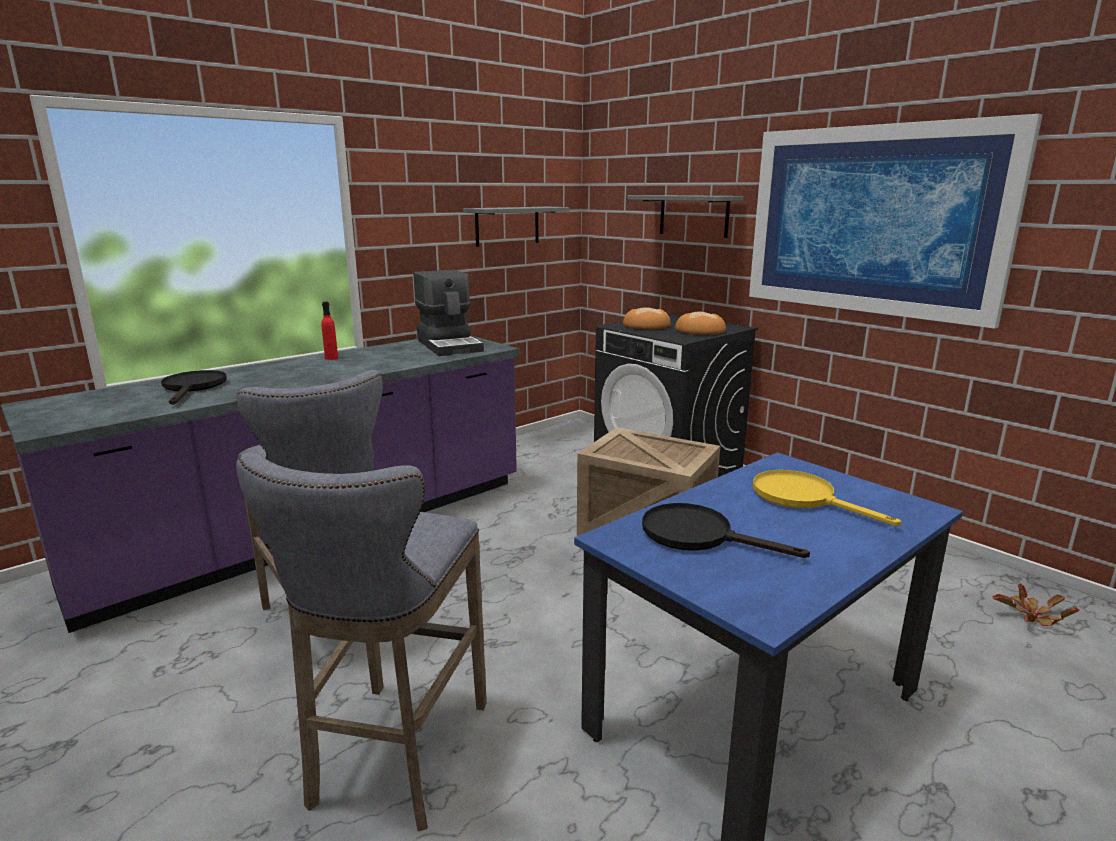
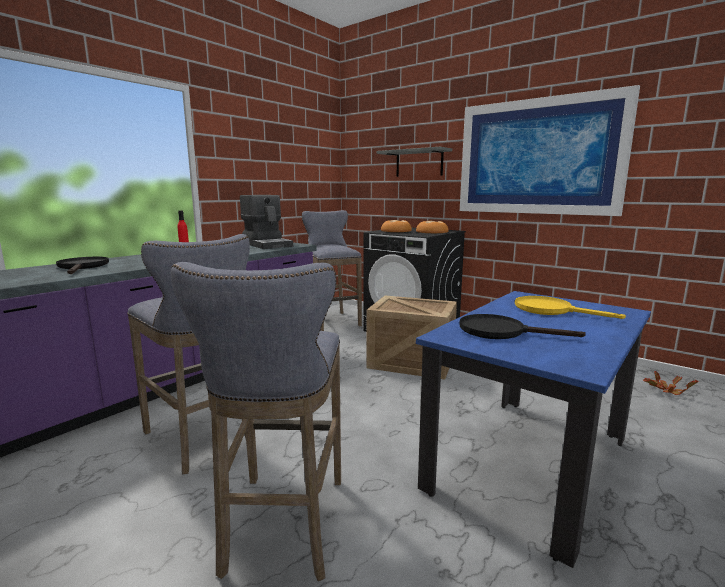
camera: 10 degrees left, 5 degrees down
(507, 226) = (296, 172): grey shelf -> none
(554, 449) = (332, 320): none -> grey stool

